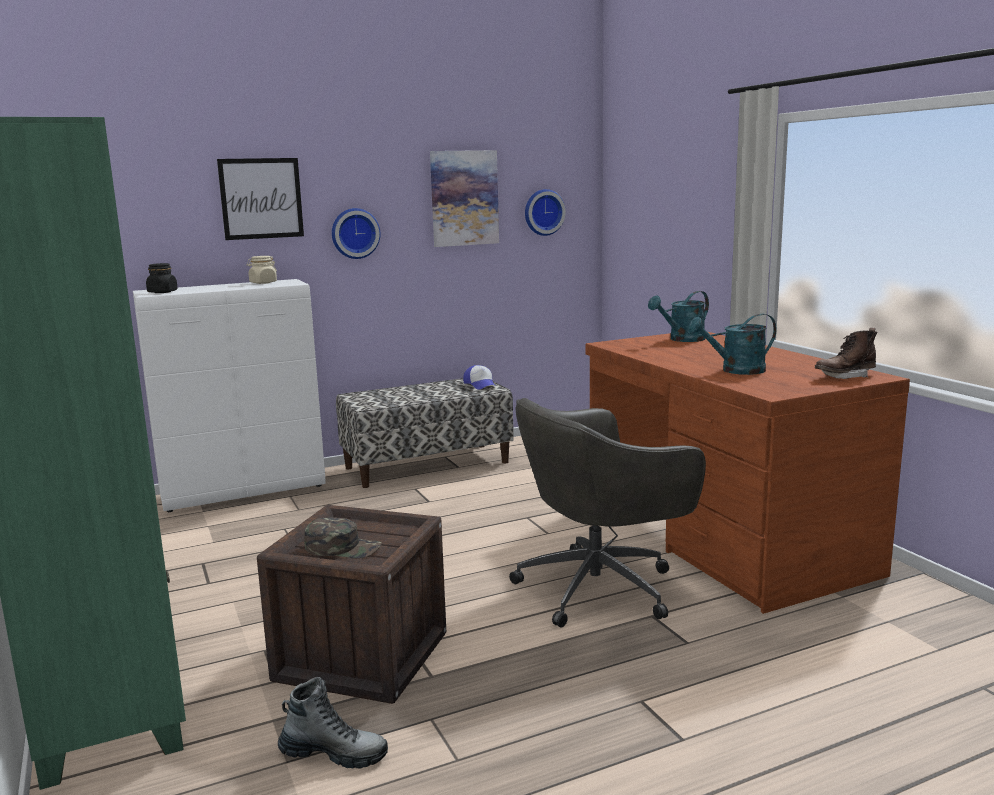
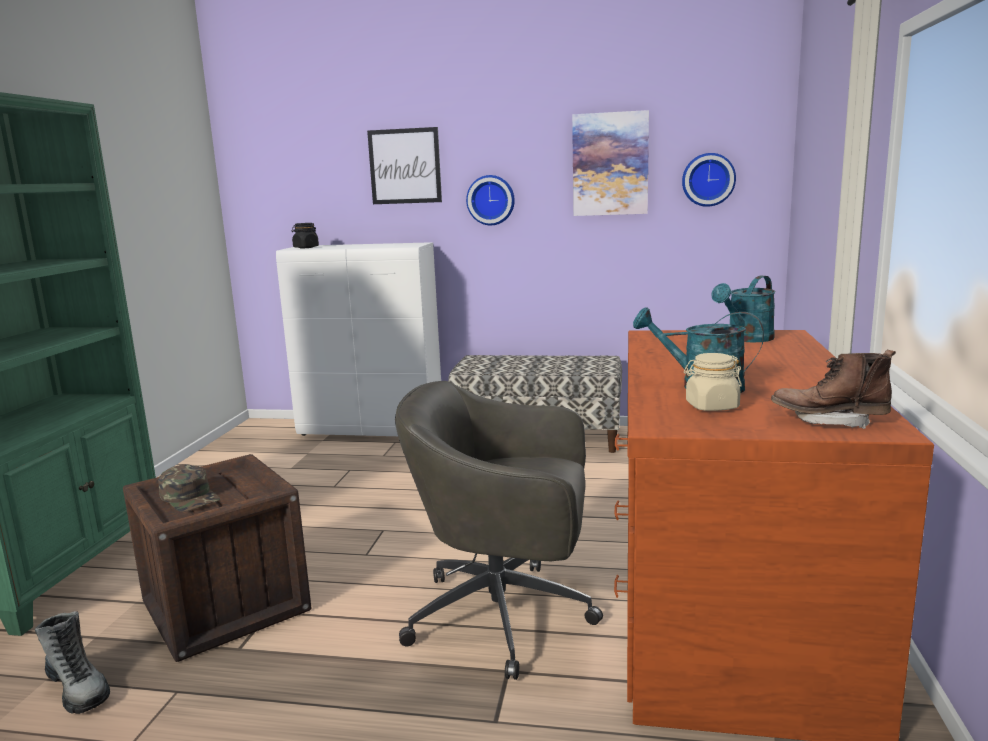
camera: 35 degrees right, 0 degrees up
(263, 283) = (394, 244): beige jar -> beige jar (711, 406)
(480, 385) = (600, 365): cap -> none
(682, 339) = (746, 339): turquoise watering can -> turquoise watering can turned 45 degrees counterclockwise

